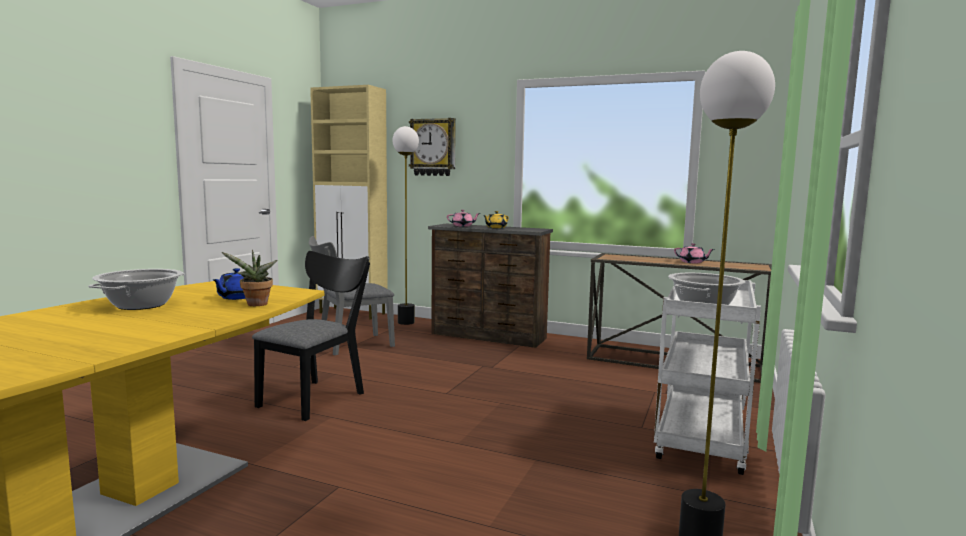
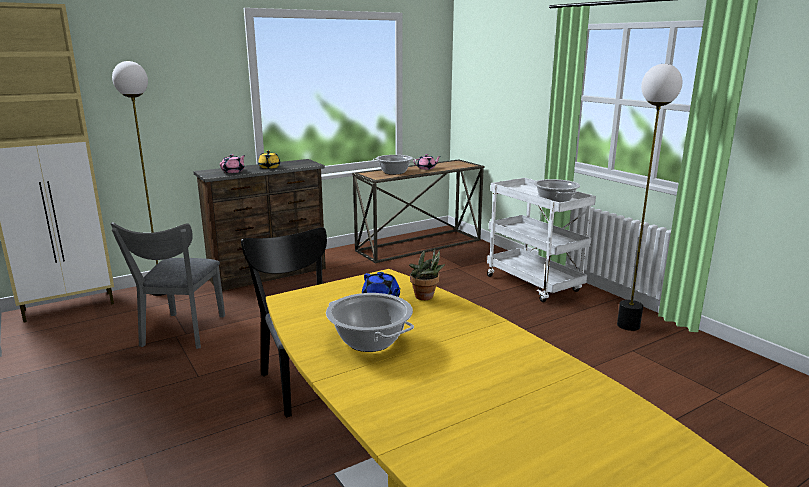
camera: 55 degrees left, 10 degrees up
(433, 147) = (148, 83): wall clock -> none
(641, 259) = (394, 172): none -> cooking pot

